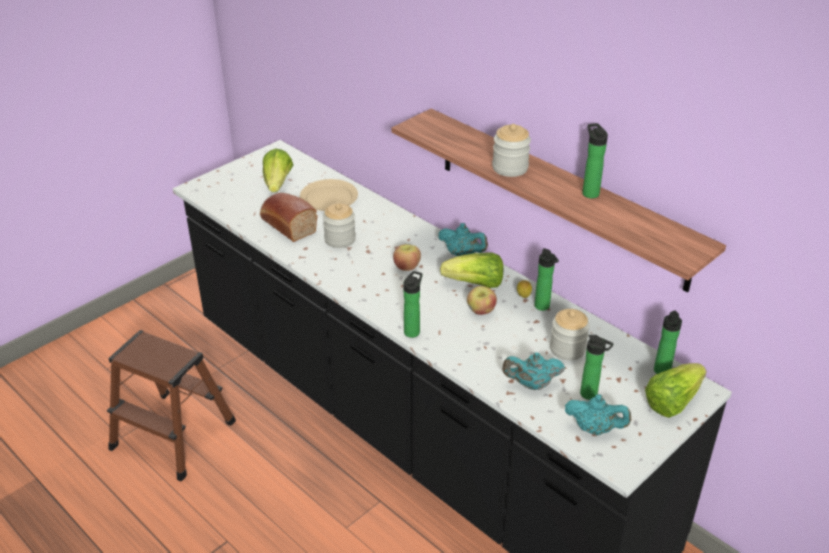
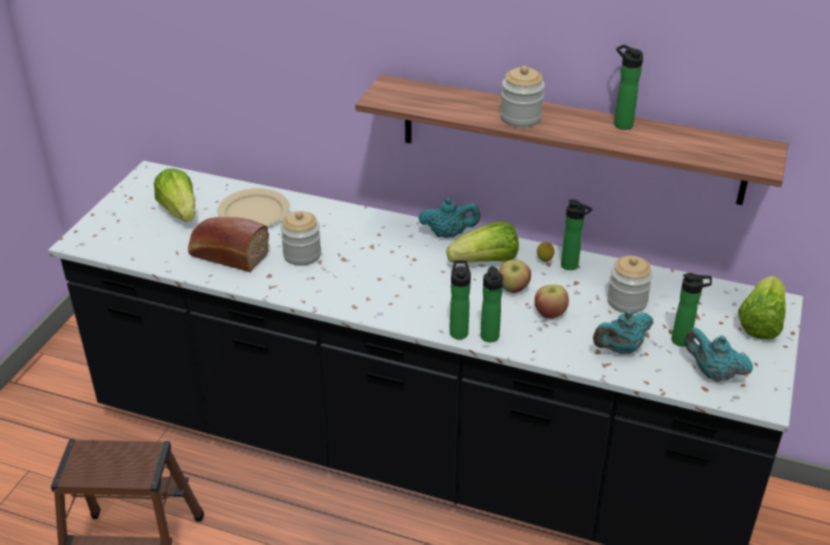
camera: 25 degrees left, 0 degrees up
(407, 267) = (399, 264): apple -> apple (550, 313)
(595, 429) = (713, 373): turquoise teapot -> turquoise teapot turned 135 degrees counterclockwise
(661, 372) = (730, 297): bottle -> bottle (490, 338)

